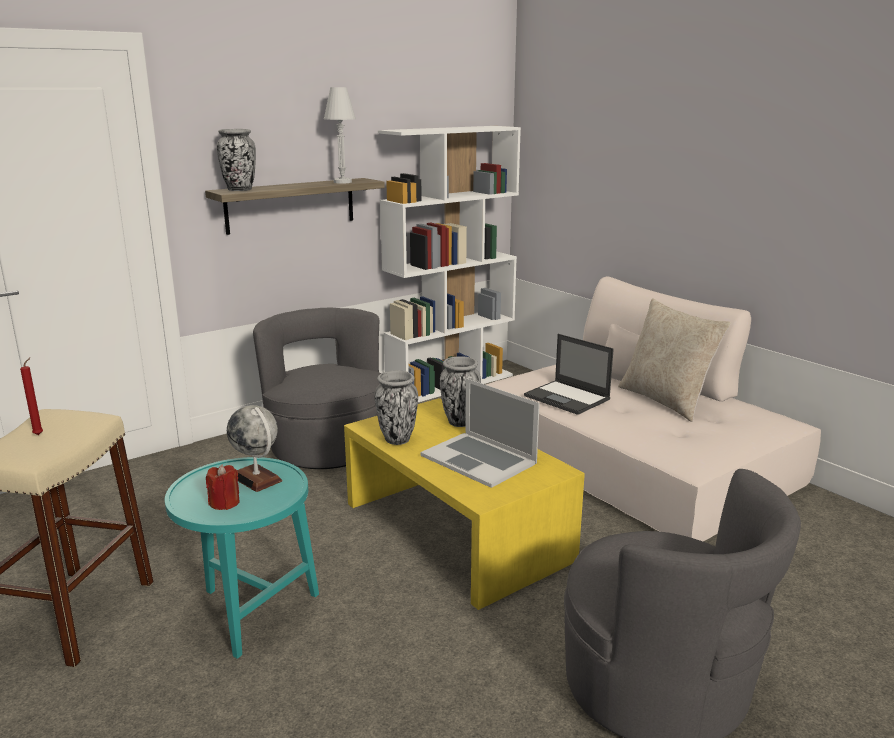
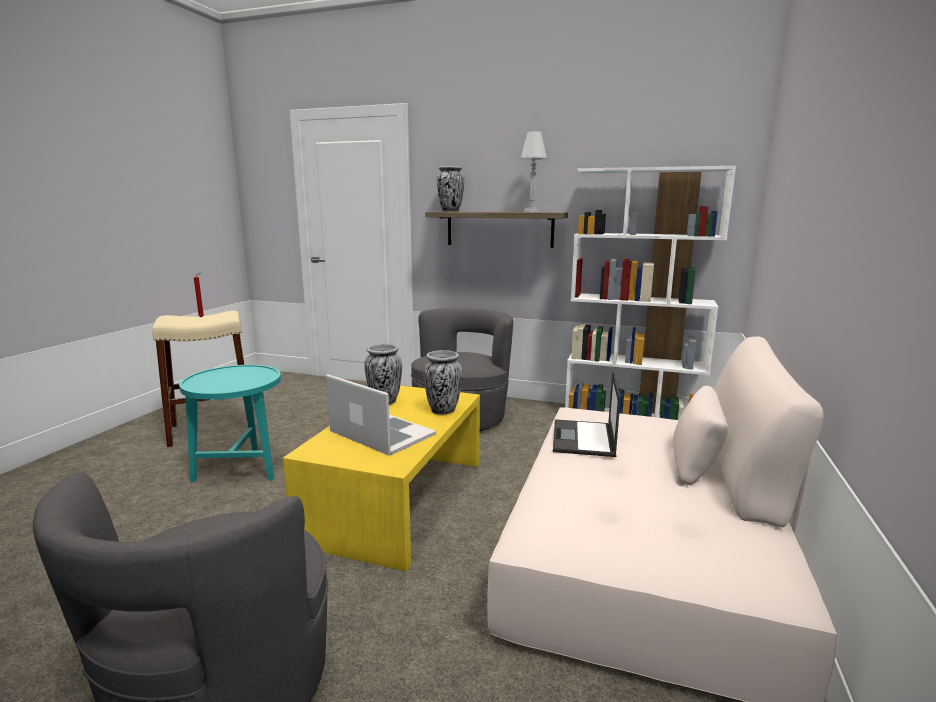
camera: 55 degrees right, 5 degrees down
(225, 503) = (211, 381): red candle -> none
(257, 479) = (249, 378): globe -> none
(479, 459) = (381, 433): laptop -> laptop turned 120 degrees clockwise
(666, 401) = (673, 486): beige pillow -> none

